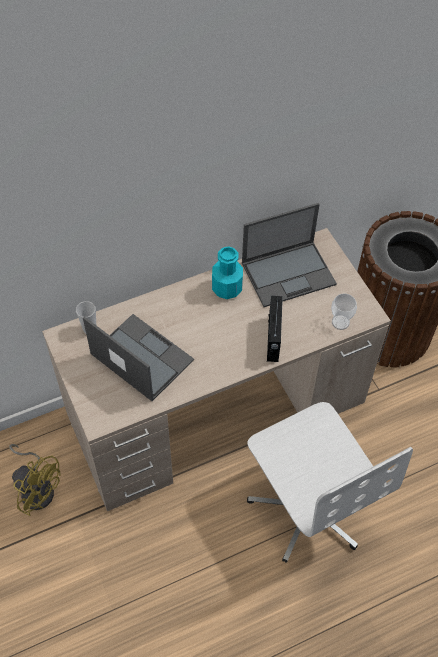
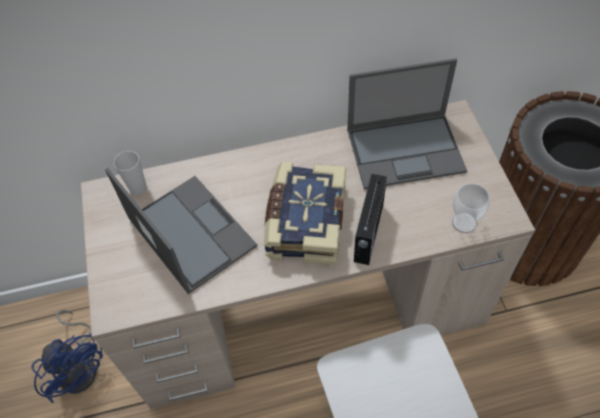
camera: 15 degrees right, 0 degrees up
(37, 488) = (80, 366): yellow fan -> blue fan
(225, 338) = (304, 222): none -> book
(227, 288) = (321, 159): turquoise bottle -> none

